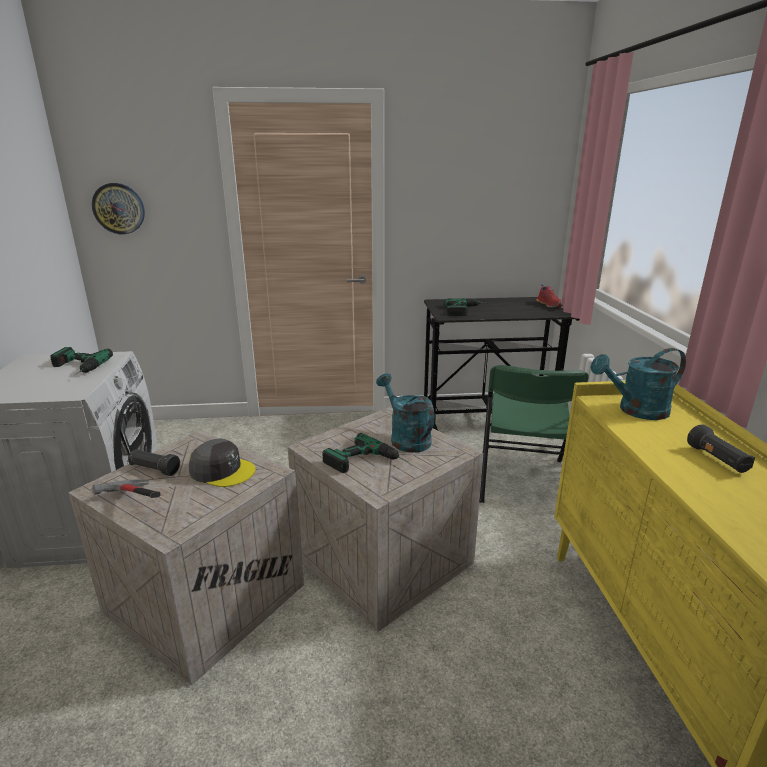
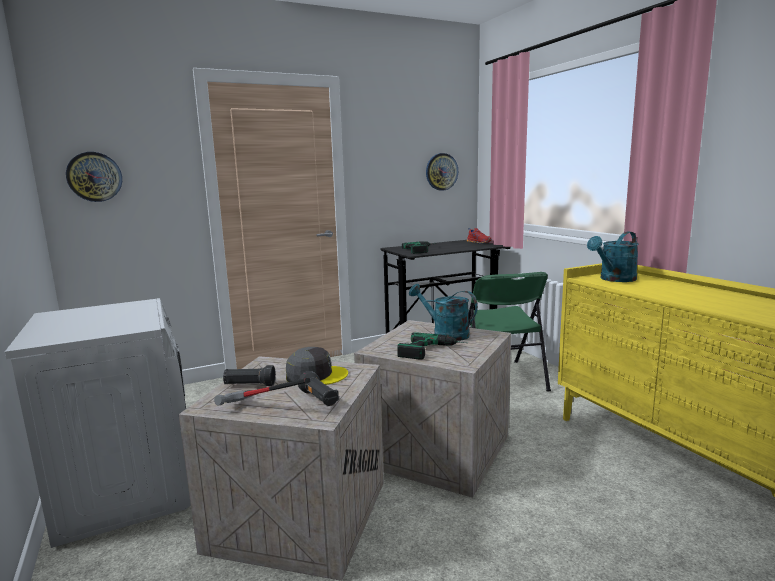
camera: 20 degrees left, 10 degrees down
(75, 368) = (116, 313): power drill -> none
(515, 210) = (441, 172): none -> wall clock
(717, 460) = (691, 291): black flashlight -> black flashlight (319, 399)

